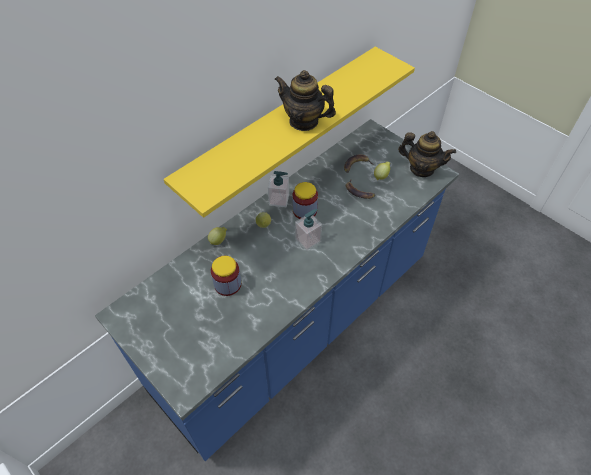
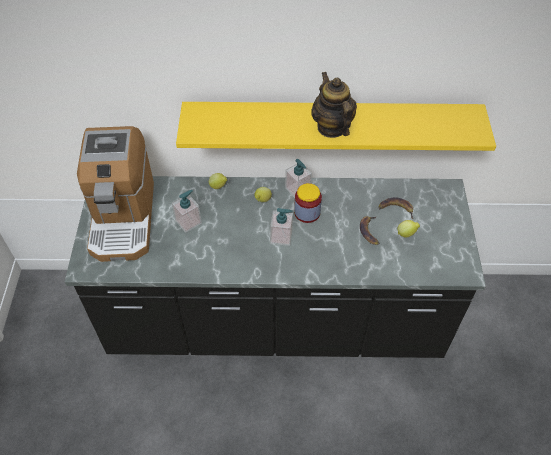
camera: 45 degrees right, 0 degrees up
(169, 324) = (123, 218): none -> coffee machine
(227, 284) = (188, 222): jar -> soap dispenser
(295, 325) = (275, 322): blue counter -> black counter
(421, 169) = (453, 255): teapot -> none

